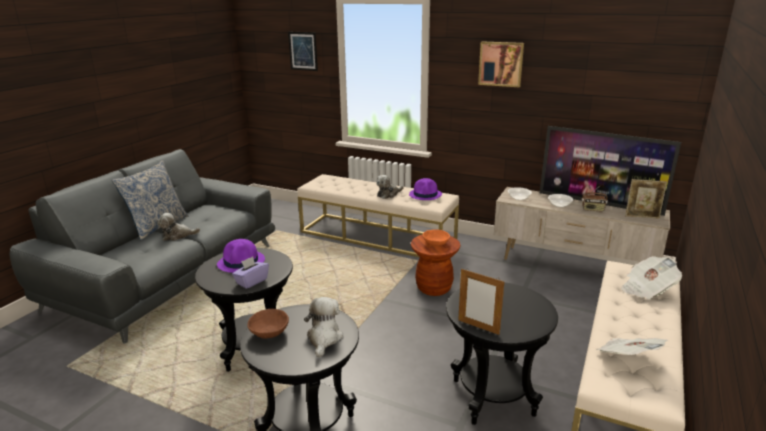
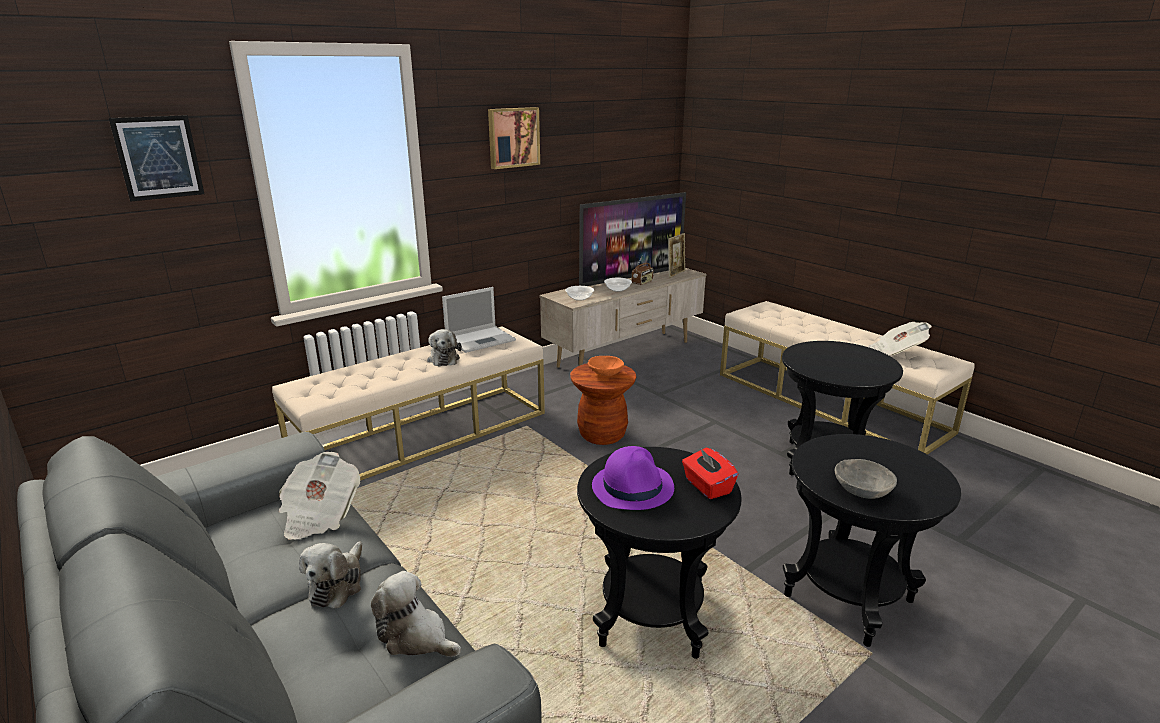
camera: 65 degrees left, 0 degrees up
(157, 226) = (244, 611): pillow -> none
(251, 281) = (707, 486): purple tissue box -> red tissue box
(269, 332) = (861, 491): brown bowl -> grey bowl
(324, 338) = (882, 457): plush toy -> plush toy (416, 637)
(425, 195) = (481, 339): purple hat -> laptop
(478, 327) = (873, 377): picture frame -> none
(647, 289) = (790, 316): newspaper -> newspaper (319, 514)

